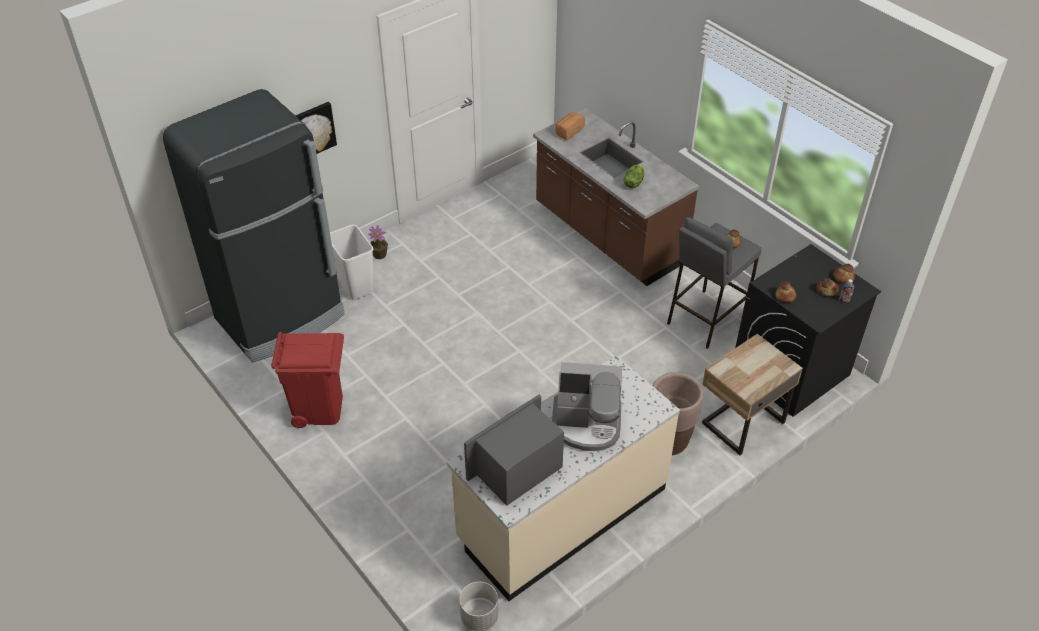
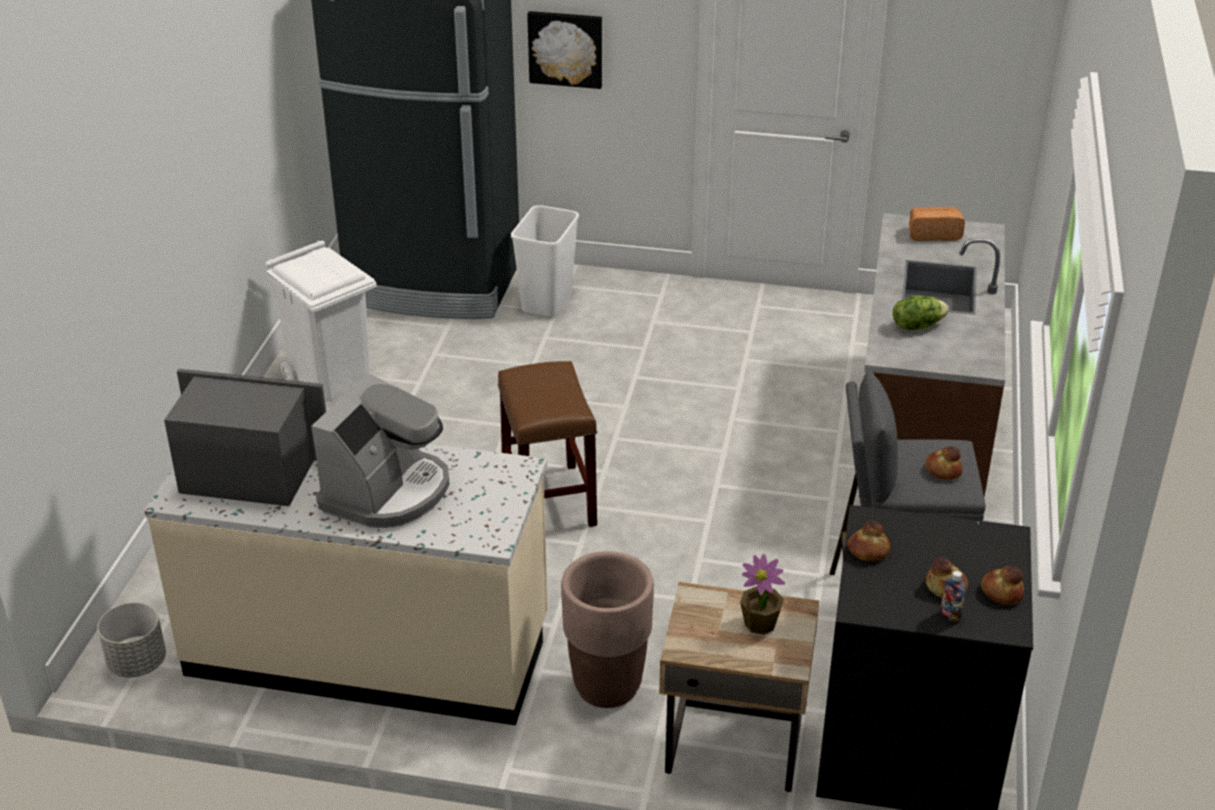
camera: 50 degrees right, 10 degrees down
(319, 408) = (332, 378): red trash can -> white trash can
(379, 254) = (620, 290): potted plant -> potted plant (760, 623)
(518, 383) = (547, 499): none -> brown stool
(587, 424) = (387, 491): coffee machine -> coffee machine turned 120 degrees counterclockwise

